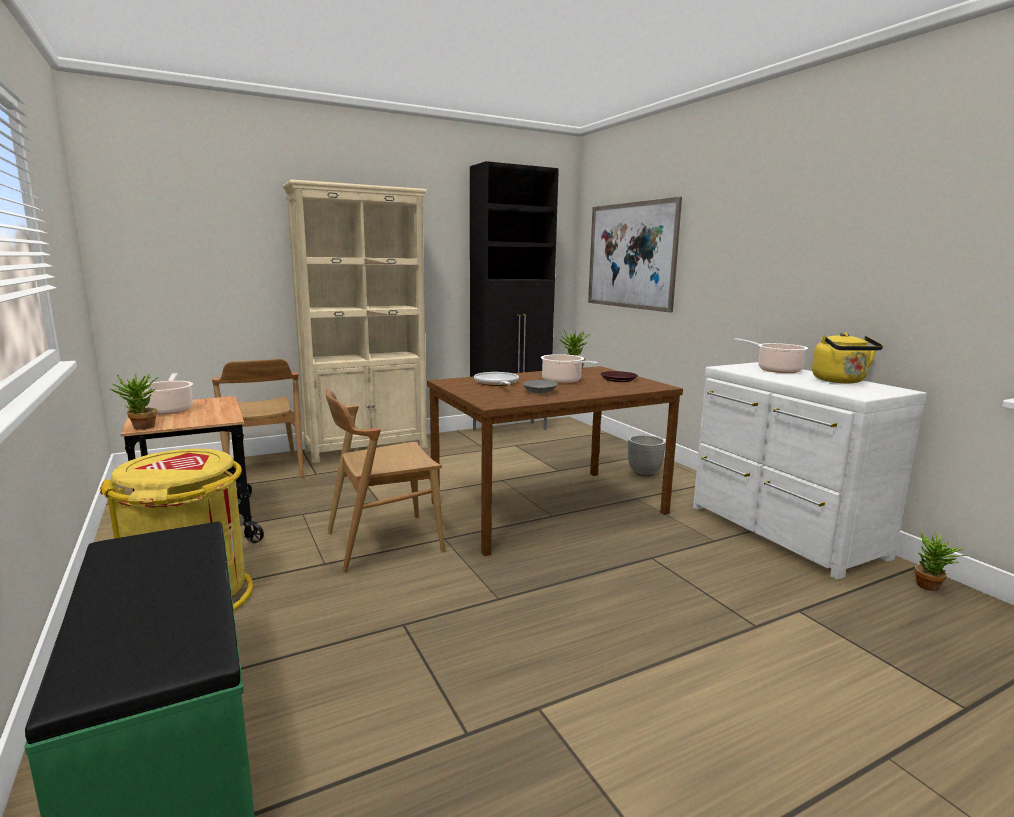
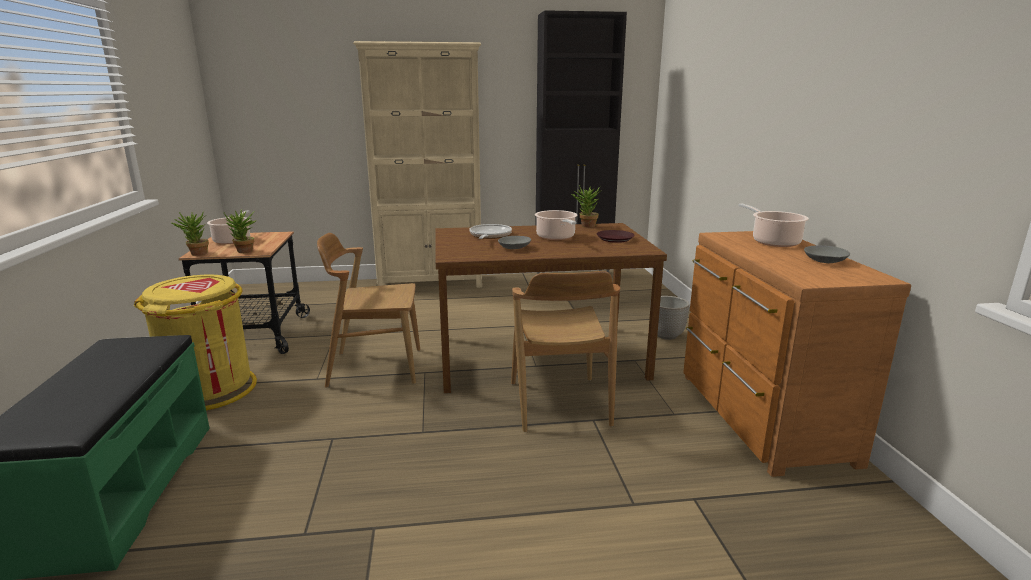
camera: 20 degrees right, 5 degrees up
(263, 470) = (335, 294): brown chair -> brown chair (559, 404)
(630, 255) = (694, 104): picture -> none
(782, 532) = (759, 417): white dresser -> brown dresser
(841, 381) = (825, 261): yellow kettle -> grey bowl
(932, 588) = (881, 507): potted plant -> potted plant (244, 252)

